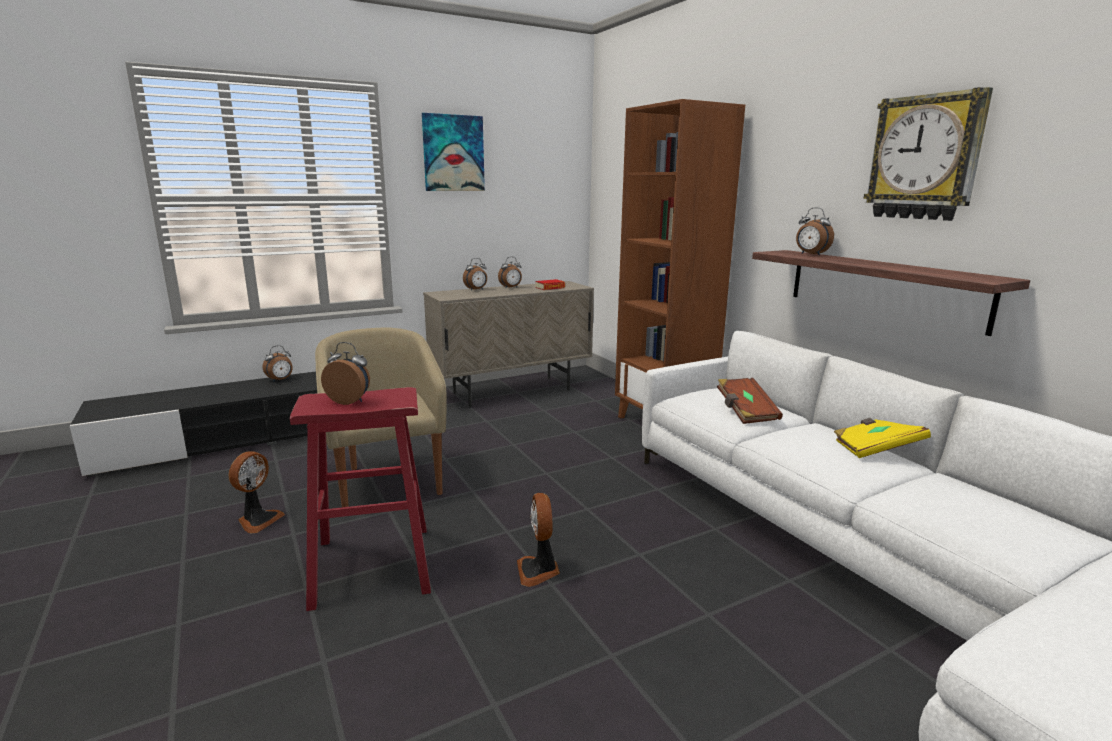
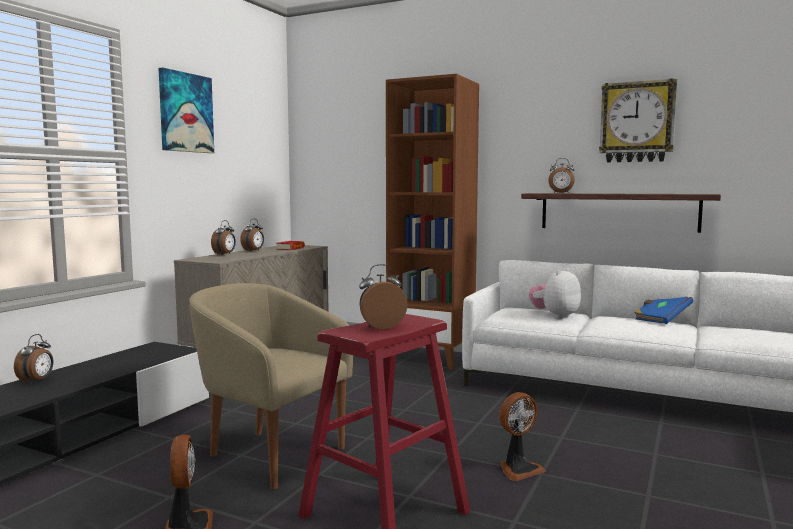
camera: 35 degrees left, 10 degrees down
(538, 571) = (518, 469): fan -> fan turned 75 degrees counterclockwise
(745, 412) = (555, 316): brown book -> plush toy
(877, 448) = (661, 319): yellow book -> blue book

